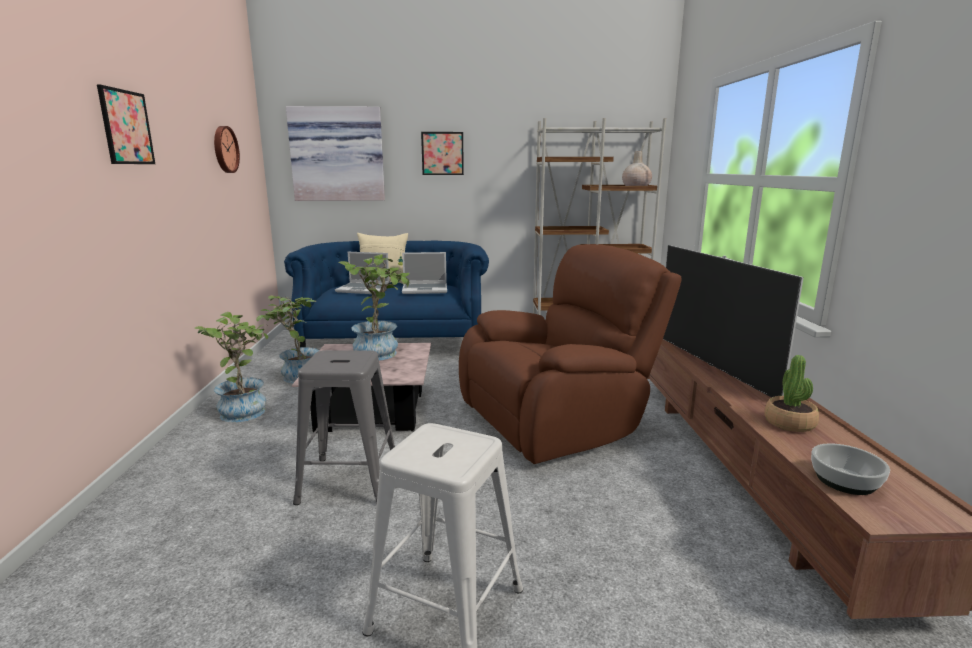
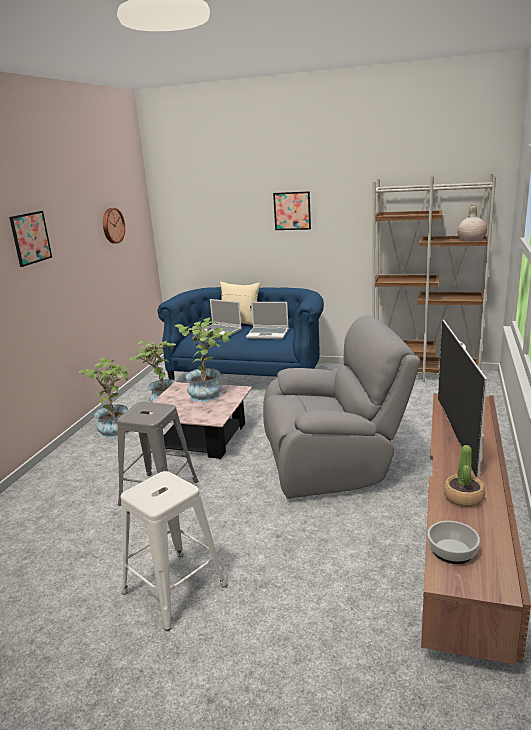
camera: 20 degrees right, 5 degrees up
(337, 154) = (206, 214): picture -> none
(555, 421) = (333, 463): brown armchair -> grey armchair

